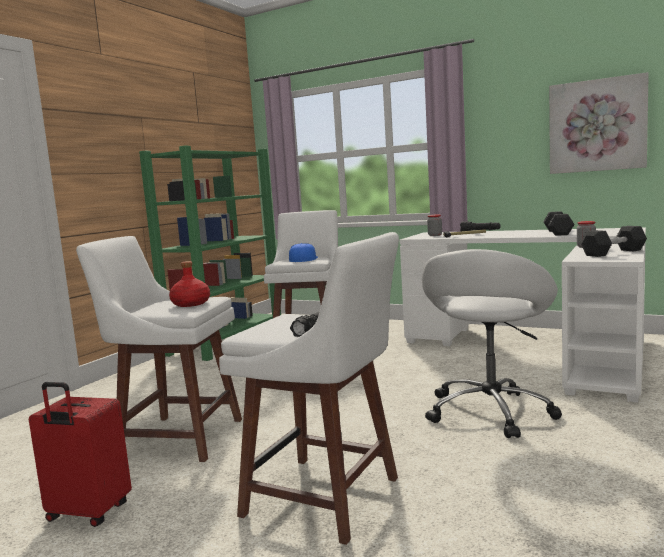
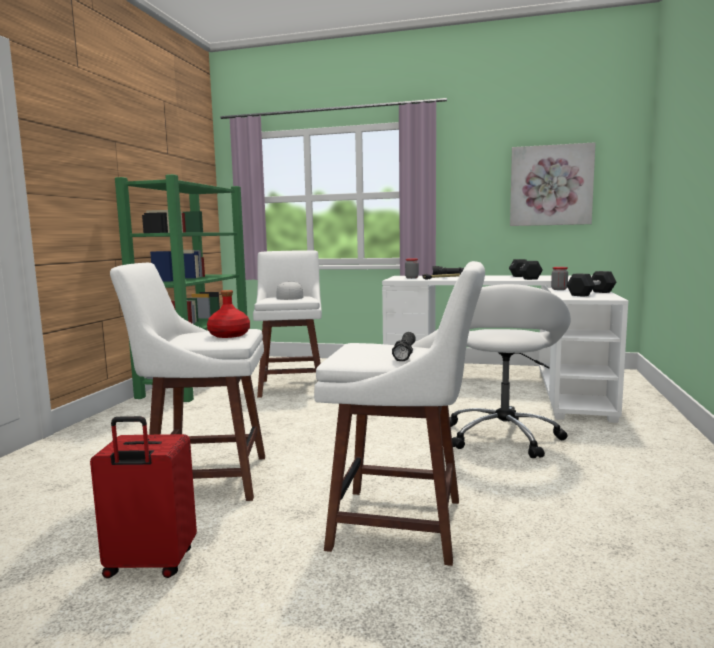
camera: 15 degrees left, 0 degrees up
(303, 259) = (289, 297): blue cap -> white cap

